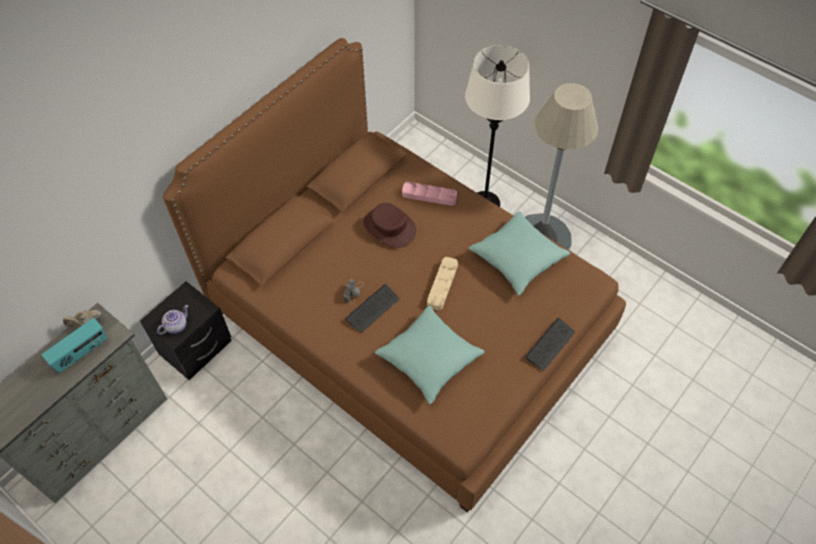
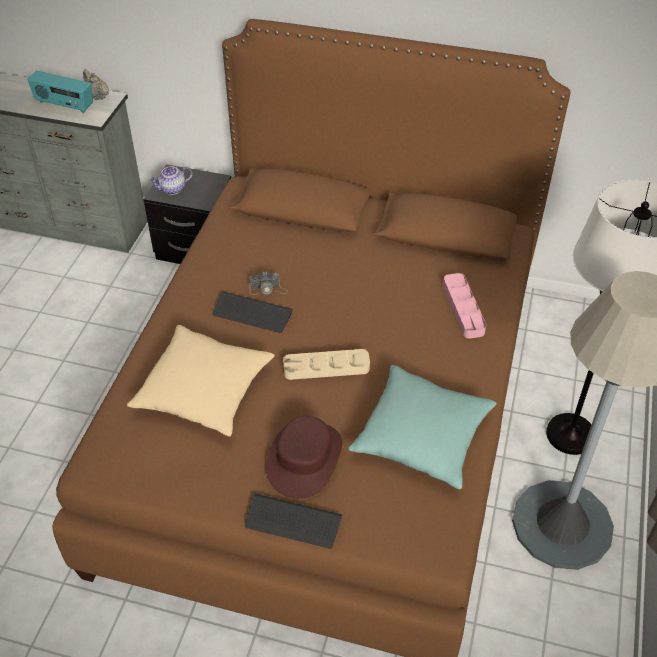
camera: 65 degrees right, 10 degrees down
(176, 325) = (172, 189): teapot -> teapot turned 135 degrees clockwise
(389, 227) = (385, 288): brown hat -> brown hat (304, 458)
(429, 359) = (204, 391): turquoise pillow -> beige pillow

